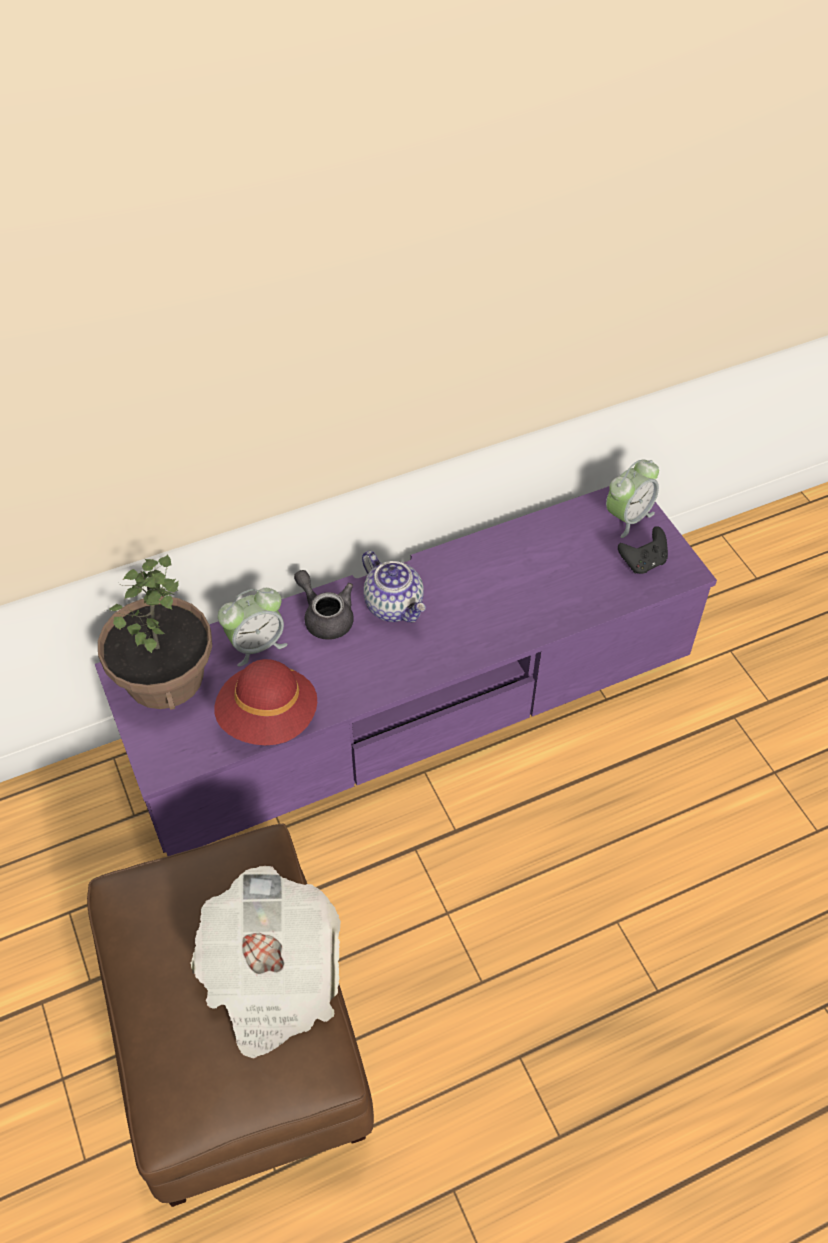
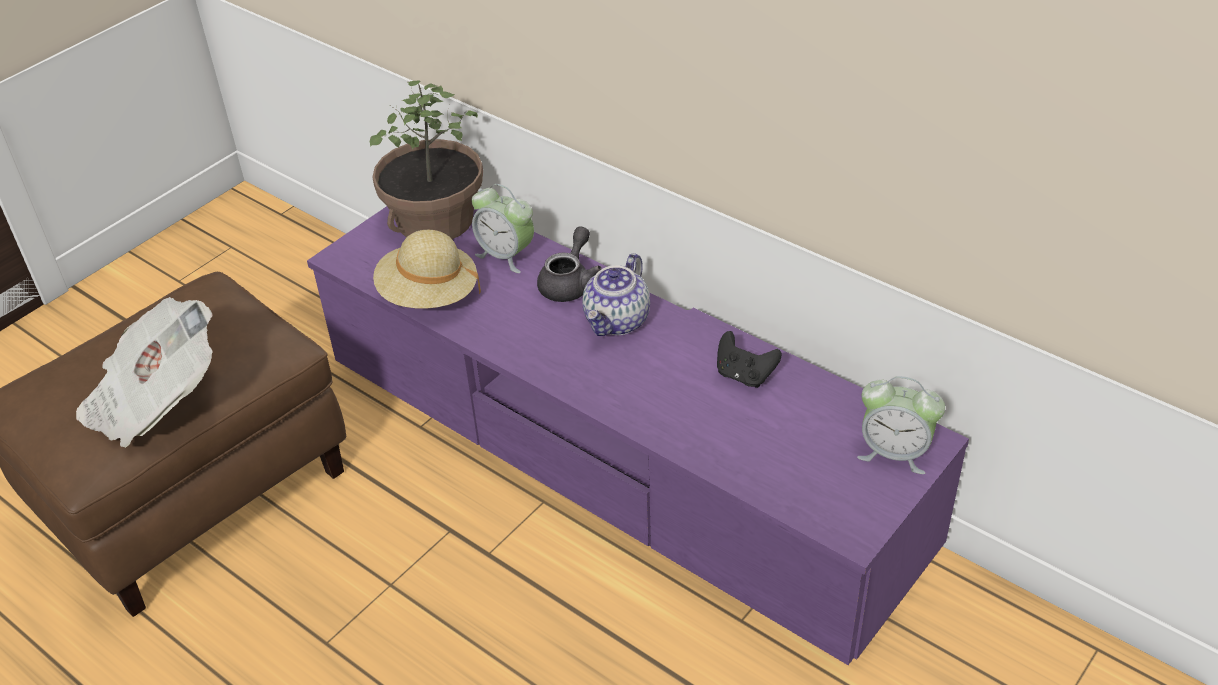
camera: 65 degrees right, 10 degrees down
(268, 718) = (428, 295): red hat -> beige hat
(643, 562) = (835, 489): black game controller -> black game controller (744, 375)

